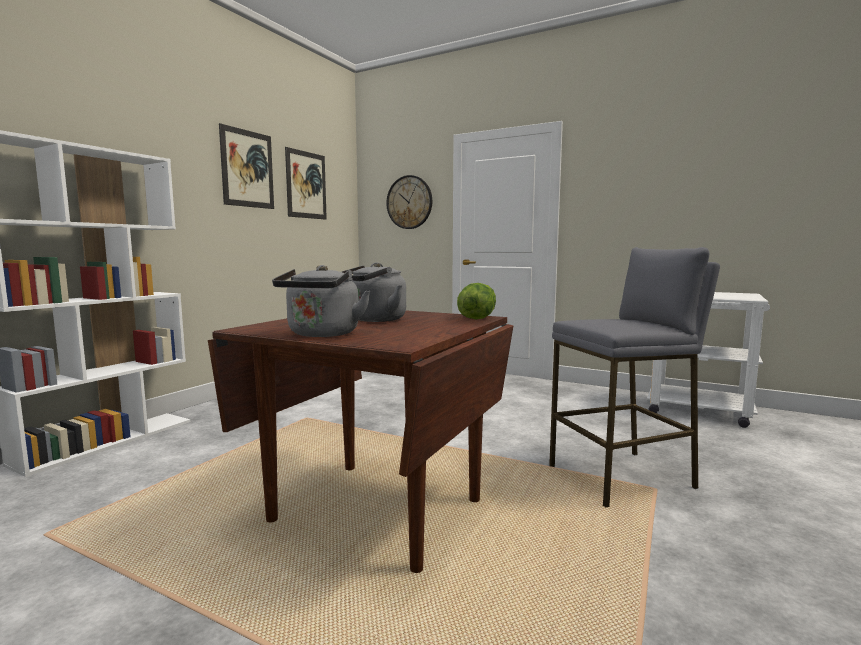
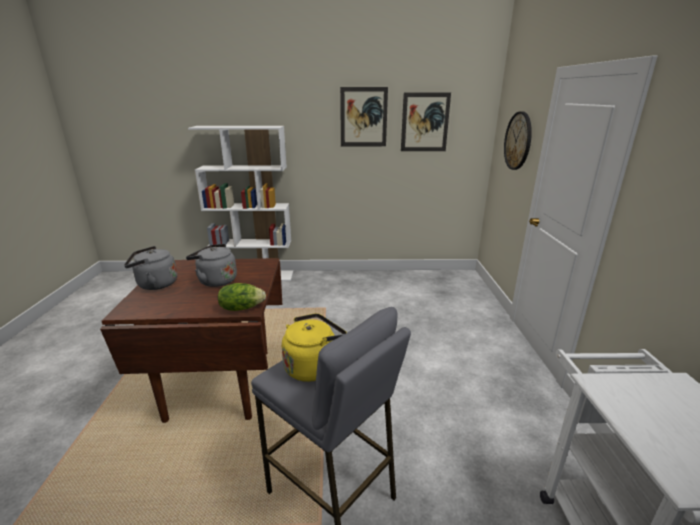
camera: 60 degrees right, 15 degrees up
(611, 321) = (313, 366): none -> yellow kettle

